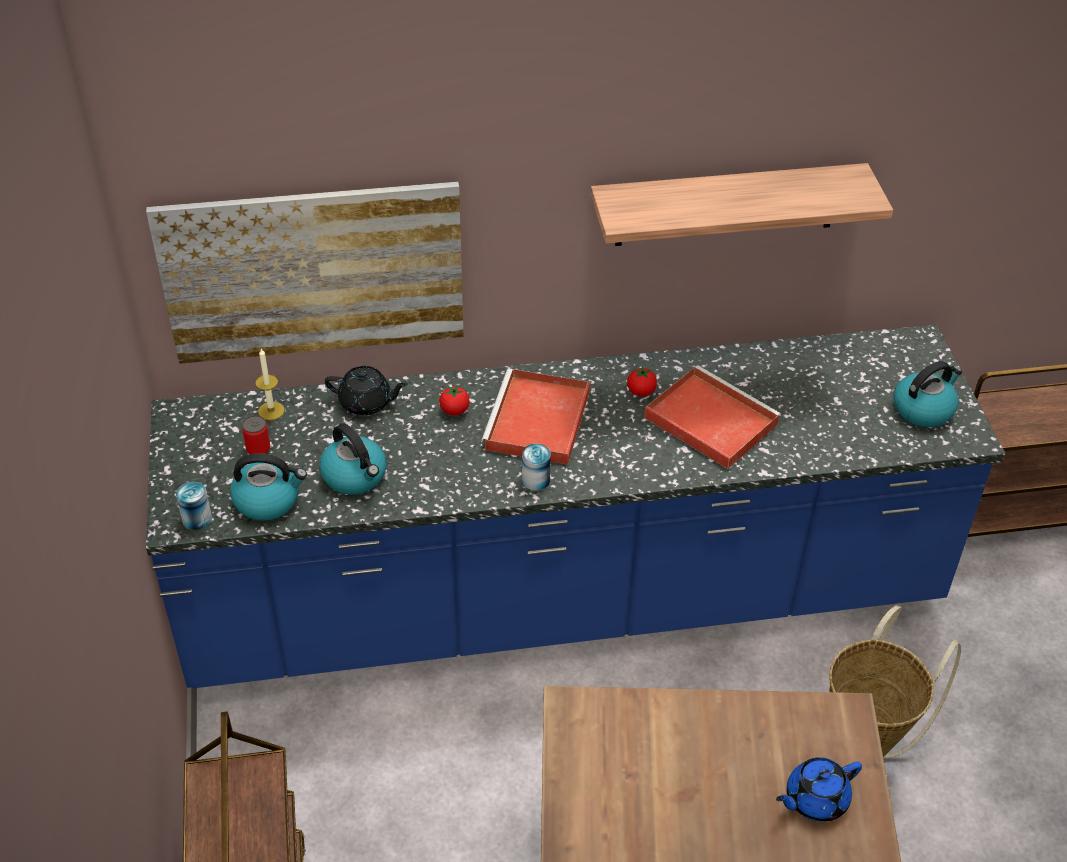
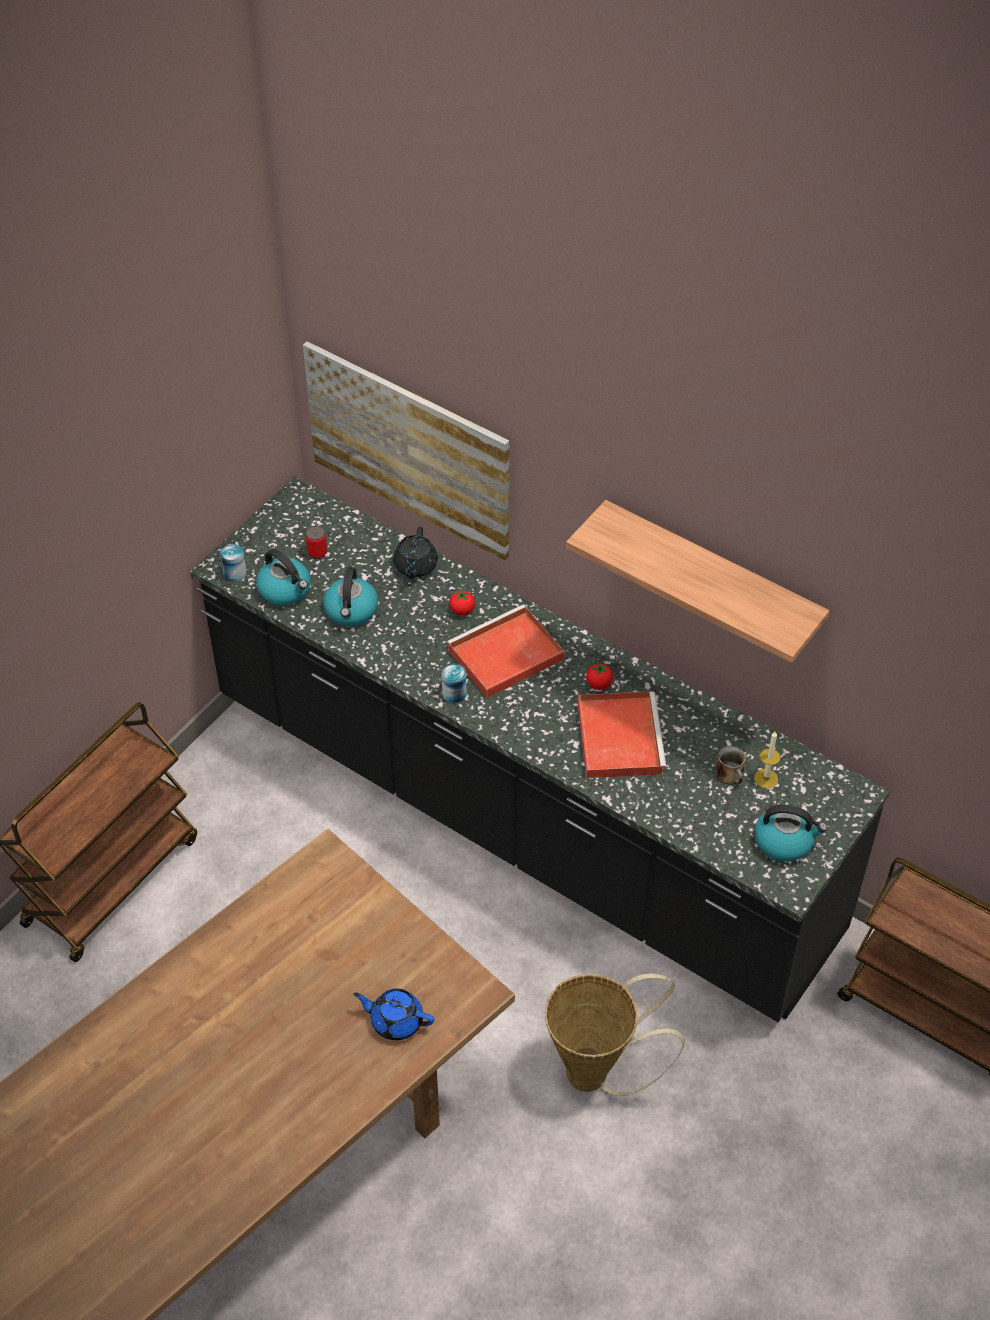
camera: 45 degrees right, 5 degrees up
(271, 411) = (353, 532): candle -> candle (766, 778)
(366, 402) = (415, 566): black teapot -> black teapot turned 45 degrees clockwise
(530, 603) = (494, 800): blue counter -> black counter
(824, 389) = (730, 774): none -> mug

